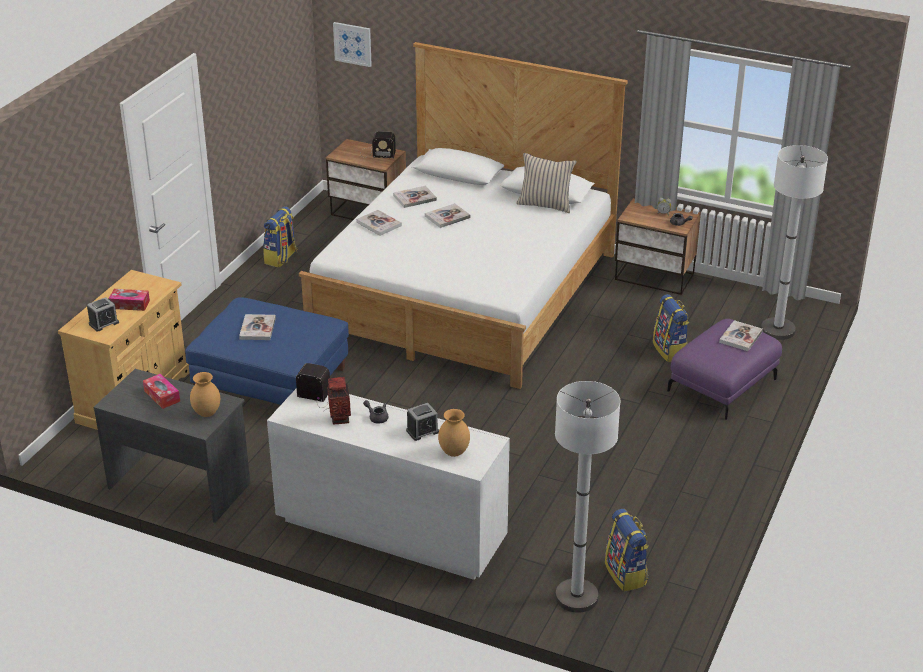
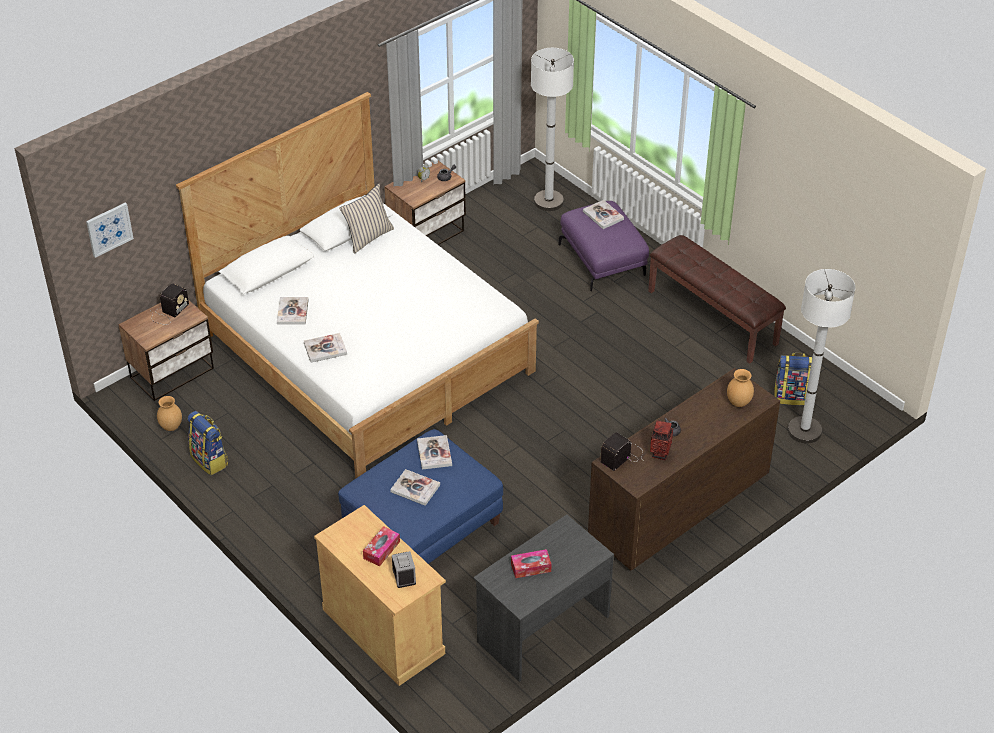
camera: 65 degrees left, 10 degrees up
(207, 413) = (575, 543): brown vase -> brown vase (171, 427)
(390, 531) = (677, 509): white dresser -> brown dresser
(422, 431) = (702, 411): alarm clock -> none
(447, 217) = (346, 302): book -> book (434, 453)
(670, 350) = (538, 268): backpack -> none
(704, 483) = (713, 317): none -> brown bench

